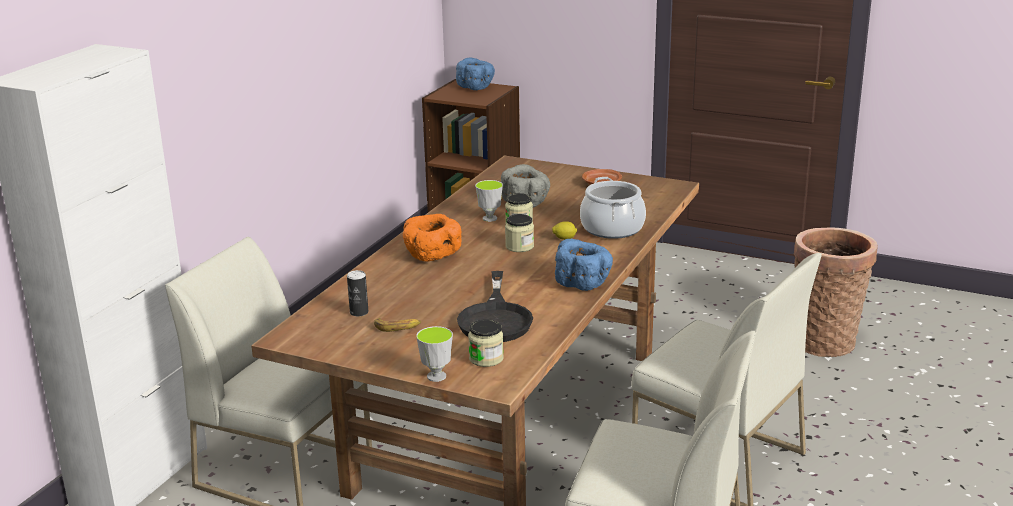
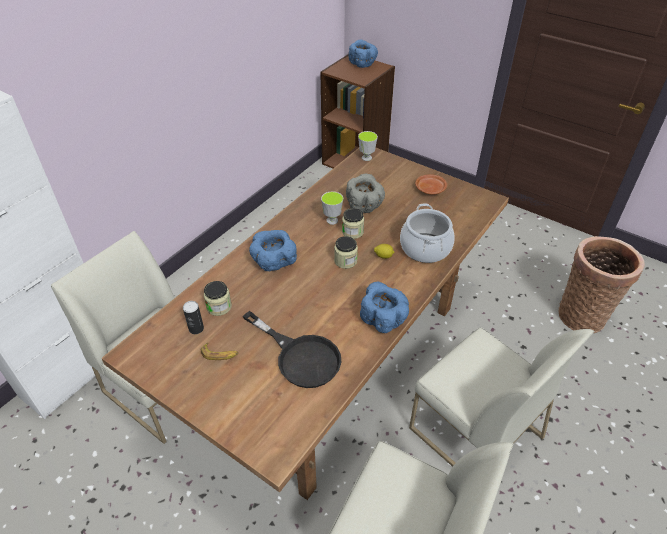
camera: 10 degrees right, 20 degrees up
(432, 256) = (274, 263): orange bowl -> blue bowl
(436, 376) = (229, 432): cup -> cup (366, 158)
(486, 358) = (277, 413): jar -> jar (219, 307)
(495, 318) = (300, 356): black frying pan -> black frying pan turned 60 degrees counterclockwise

